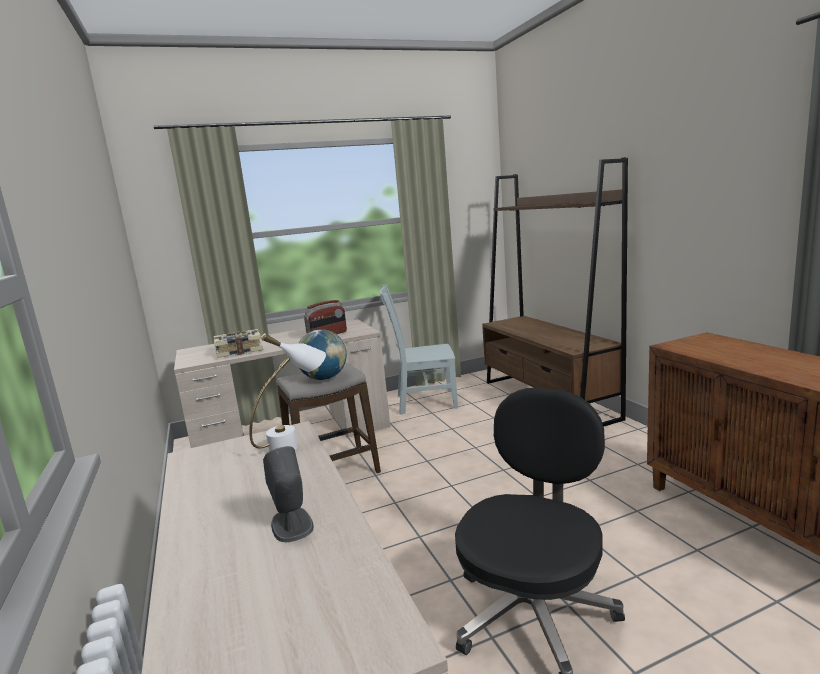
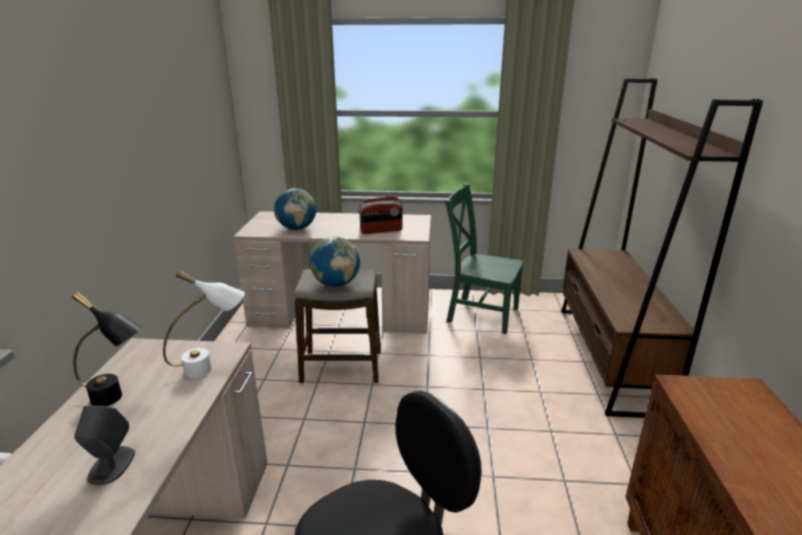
camera: 25 degrees right, 10 degrees up
(226, 490) = (118, 400): none -> black table lamp
(239, 351) = (297, 228): book -> globe
(423, 401) = (479, 314): grey chair -> green chair

